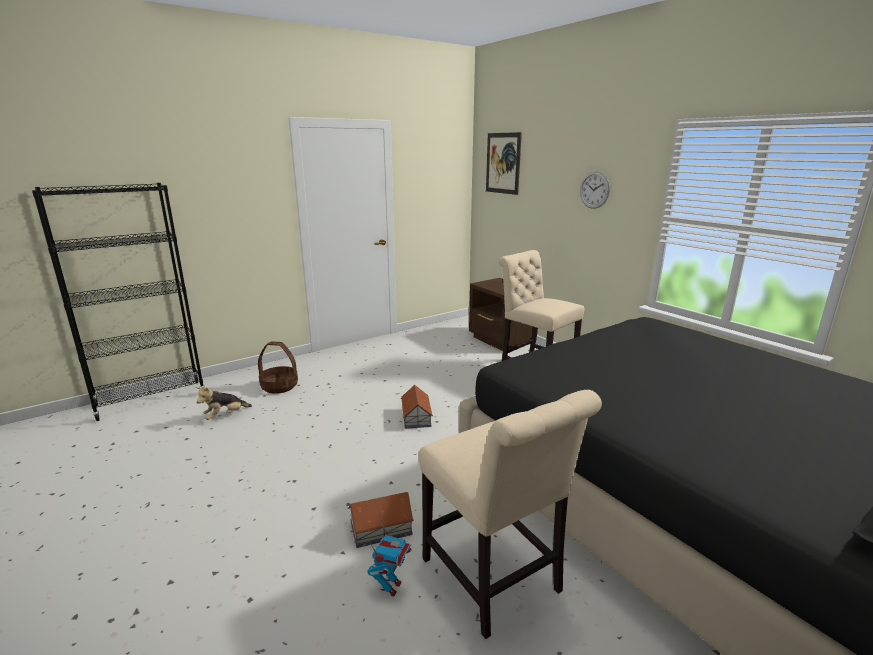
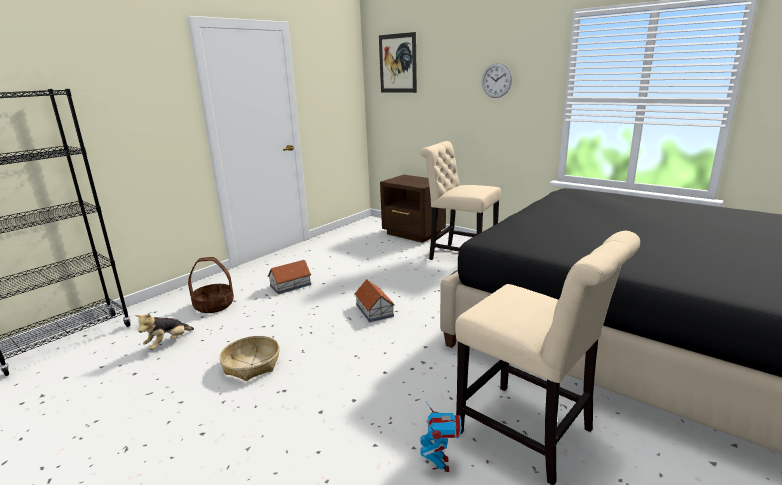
camera: 15 degrees left, 0 degrees up
(280, 450) = (251, 364): none -> basket
(381, 528) = (400, 414): toy house -> toy house (291, 285)

